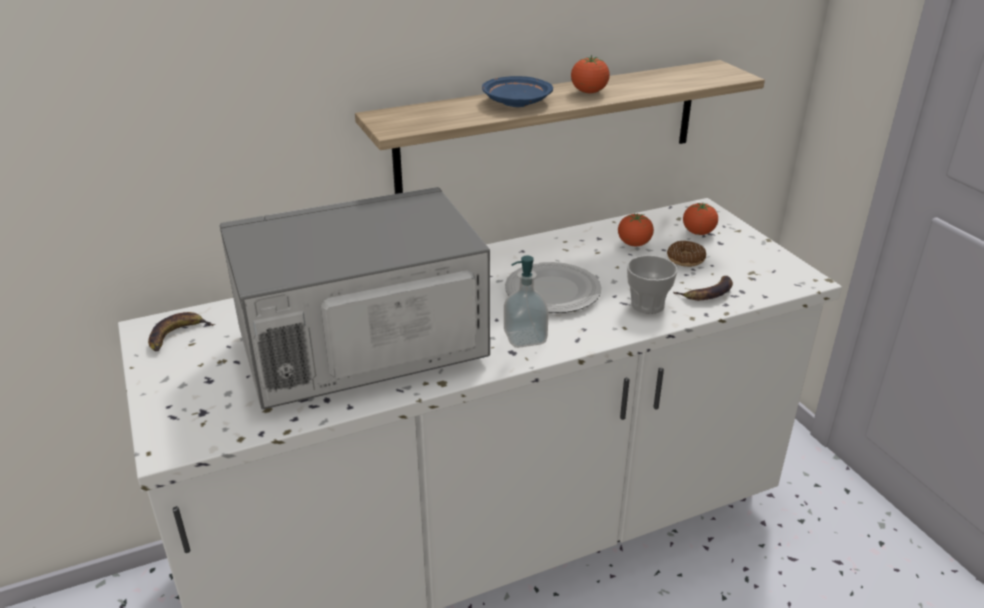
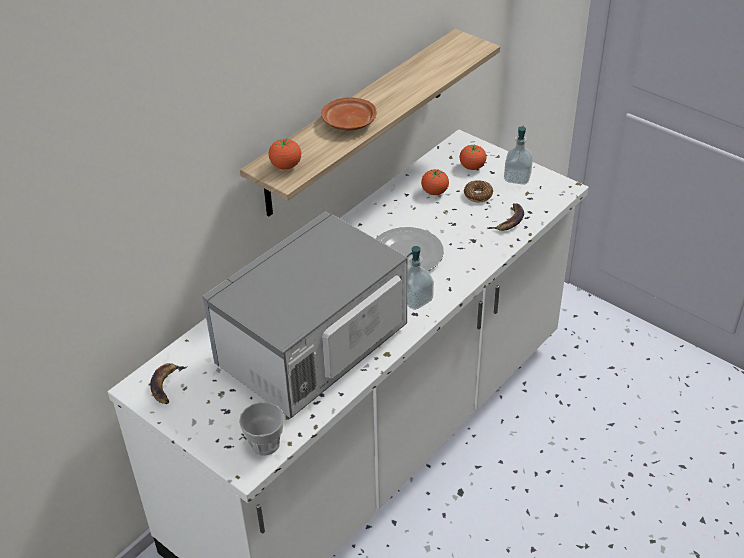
camera: 25 degrees left, 10 degrees up
(516, 102) = (348, 122): blue plate -> brown plate
(589, 92) = (391, 96): tomato -> tomato (286, 166)
(647, 305) = (476, 244): cup -> cup (265, 443)
(749, 255) = (517, 178): none -> soap dispenser

